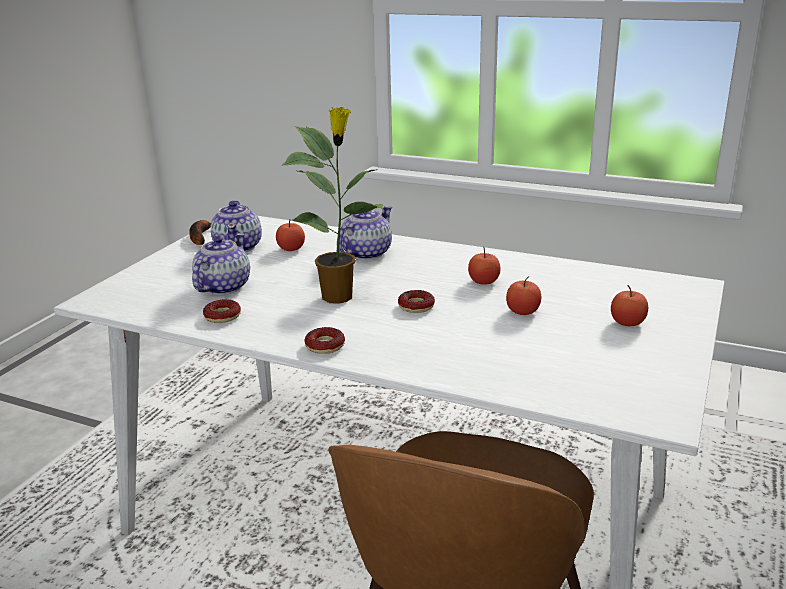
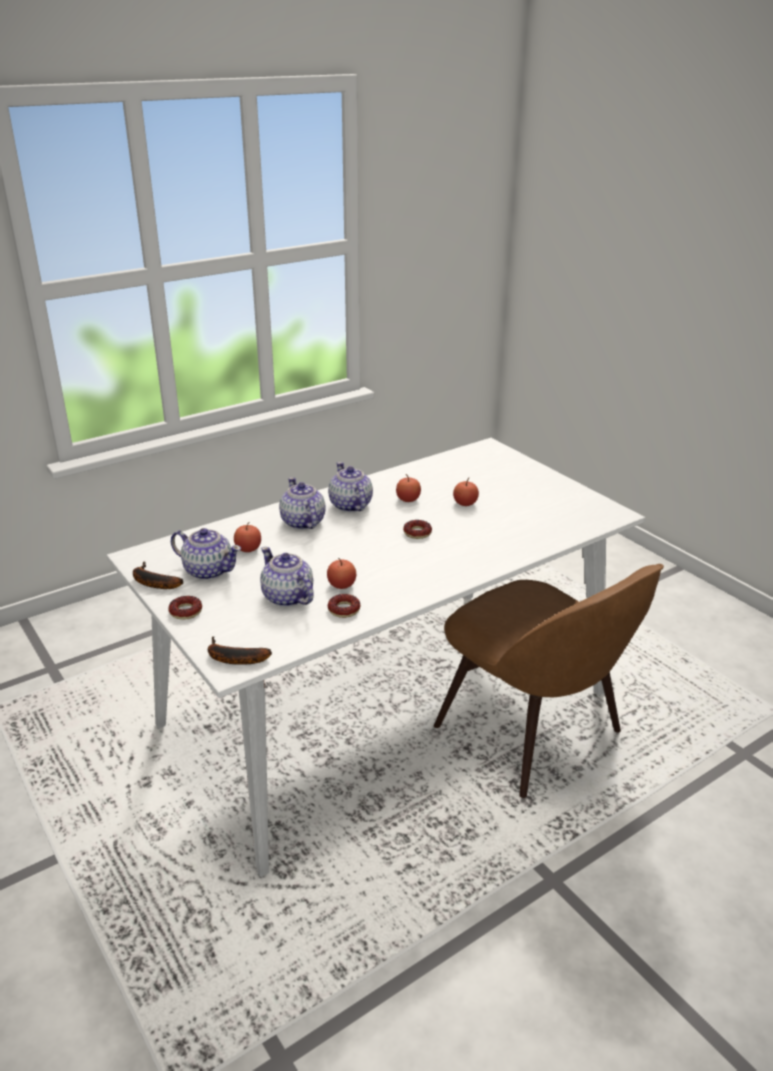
camera: 60 degrees left, 5 degrees up
(106, 297) = (232, 658): none -> banana
(325, 345) = (439, 581): donut -> donut (185, 611)
(339, 297) = (368, 554): potted plant -> none
(428, 261) = (350, 506): none -> teapot
(627, 323) = (512, 481): apple -> apple (341, 585)

